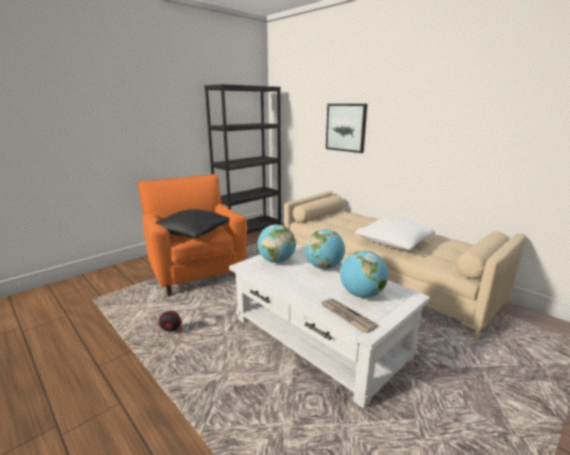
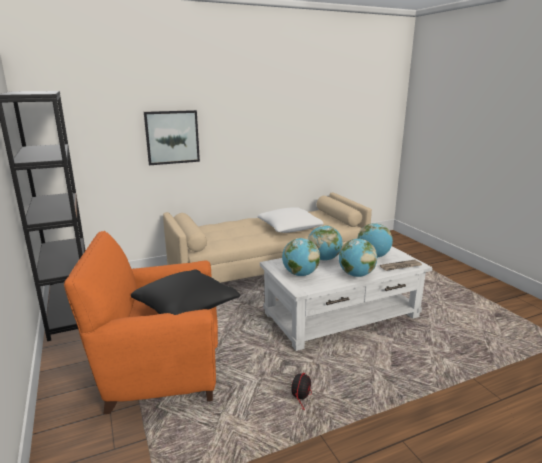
camera: 70 degrees left, 0 degrees up
(296, 288) = (356, 275): none -> globe

